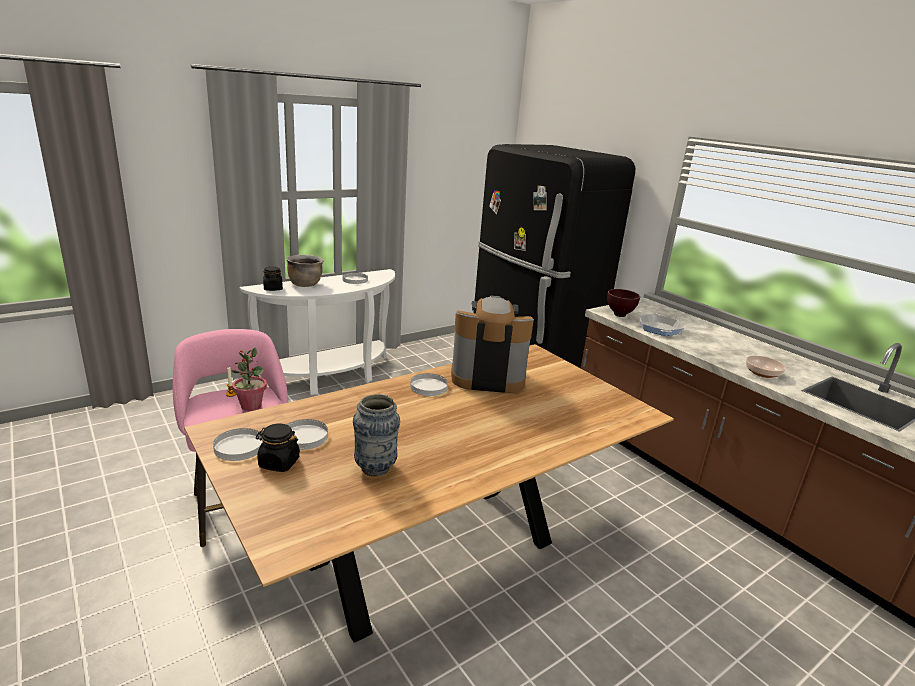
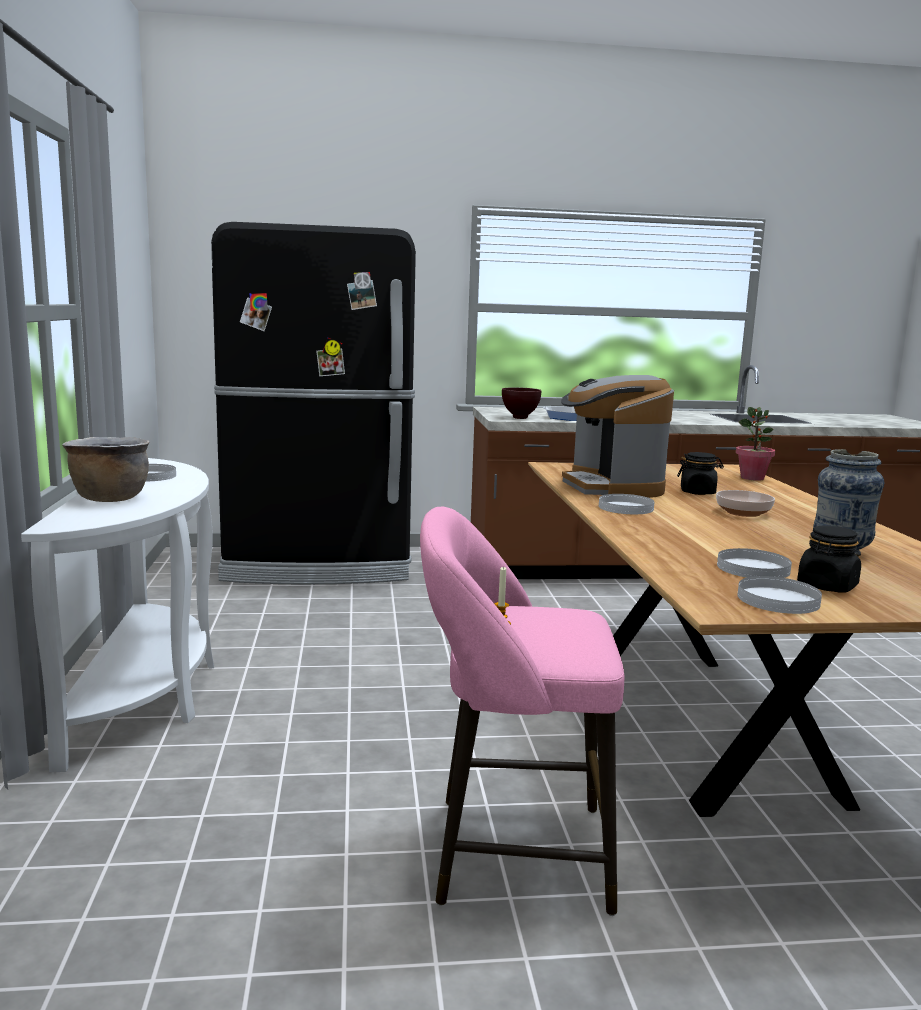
camera: 60 degrees left, 10 degrees down
(251, 406) = (558, 617): potted plant -> potted plant (752, 478)
(273, 289) = (92, 516): black jar -> black jar (698, 492)
(487, 377) = (611, 487): coffee machine -> coffee machine turned 45 degrees counterclockwise
(762, 373) = (697, 420): bowl -> bowl (744, 513)

